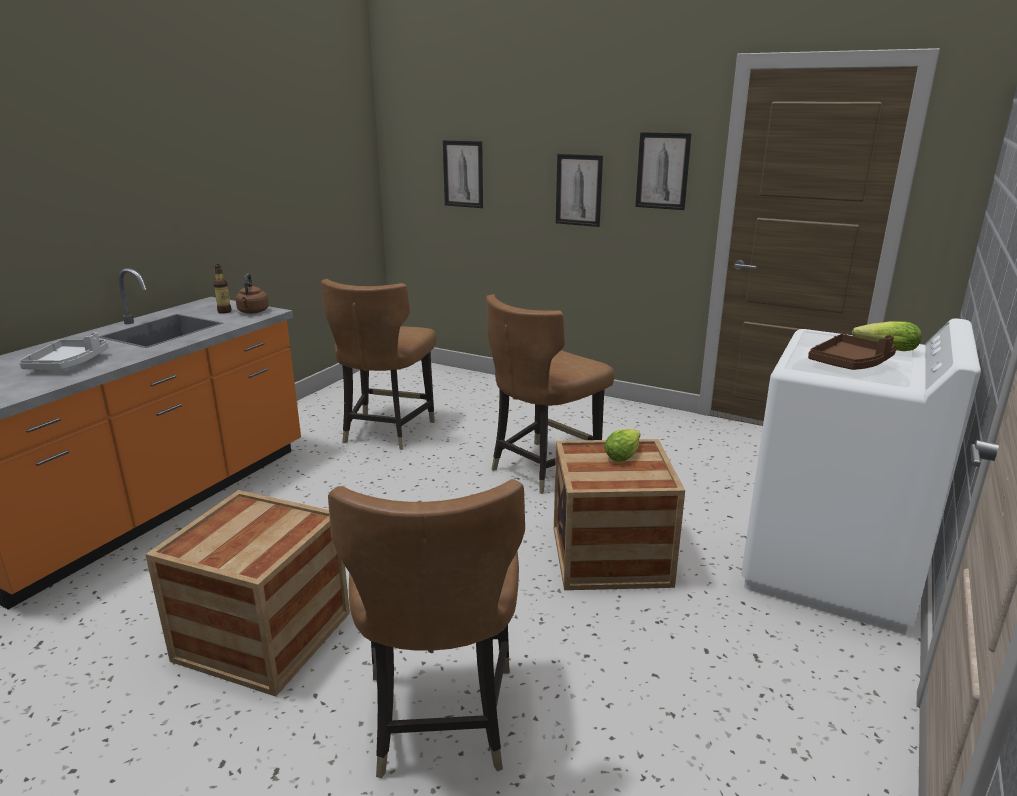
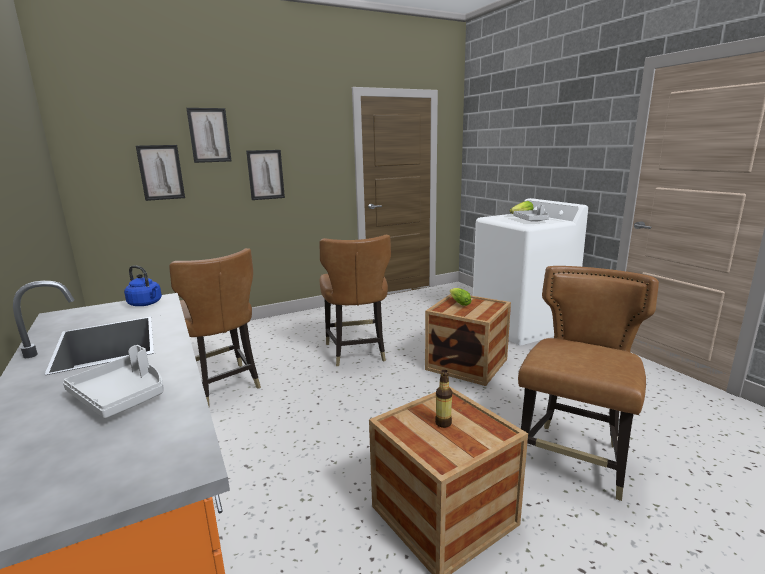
camera: 55 degrees left, 5 degrees down
(224, 311) = (114, 313): bottle -> bottle (443, 423)
(253, 312) = (146, 304): brown kettle -> blue kettle
(440, 718) = (573, 459): brown chair -> brown chair turned 90 degrees counterclockwise
(662, 171) = (320, 157): picture -> picture (209, 135)
(850, 363) = (532, 220): brown tray -> grey tray

